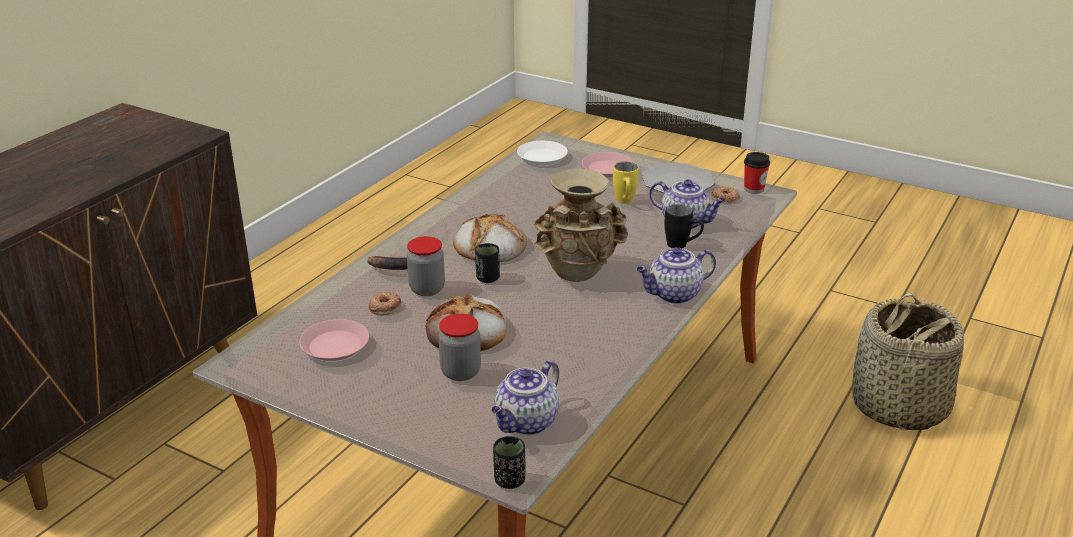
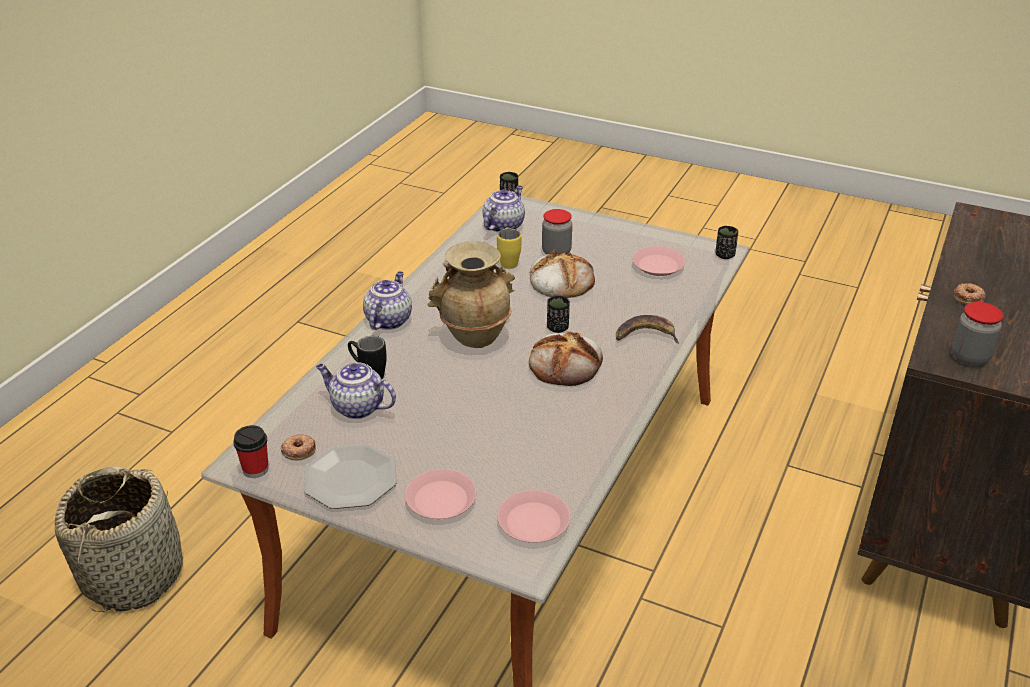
camera: 175 degrees right, 5 degrees up
(238, 356) = (724, 255): none -> black cup
(384, 306) = (637, 297): donut -> donut (968, 297)
(427, 289) = (608, 314): jar -> jar (969, 357)
(542, 157) = (533, 522): white plate -> pink plate
(625, 202) = (422, 436): yellow mug -> yellow mug (508, 261)
(673, 295) = (388, 320): teapot -> teapot turned 45 degrees counterclockwise

